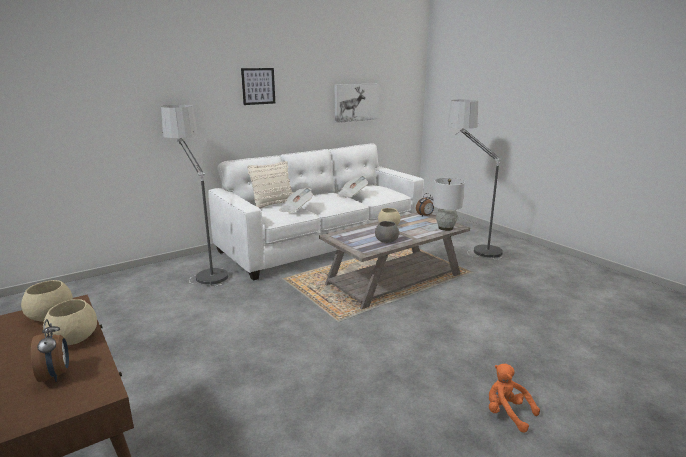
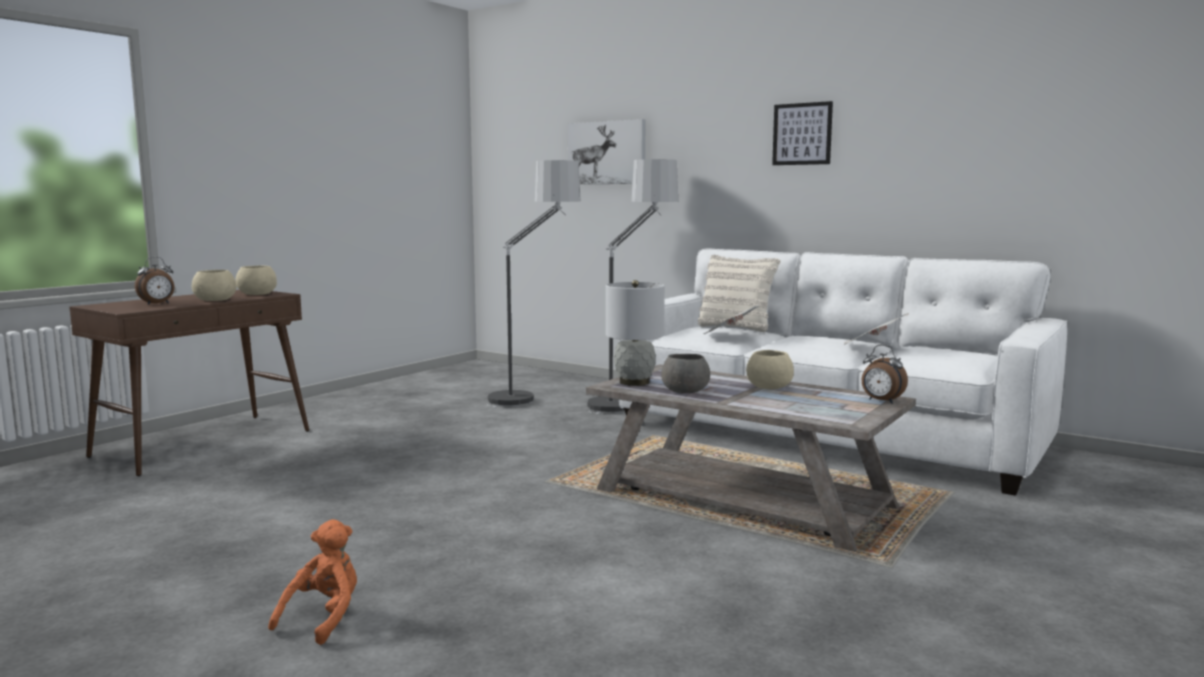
camera: 70 degrees right, 10 degrees down
(356, 102) = (1032, 168): picture -> picture (607, 153)
(445, 228) = (824, 416): white table lamp -> white table lamp (634, 382)
(469, 246) = (1062, 554): floor lamp -> floor lamp (533, 394)

